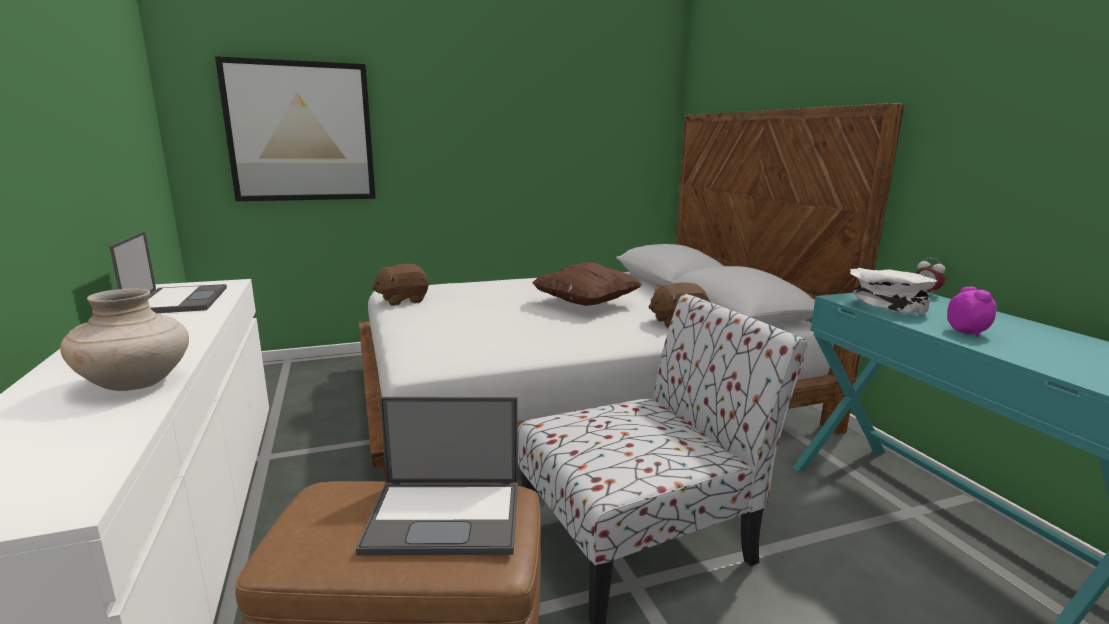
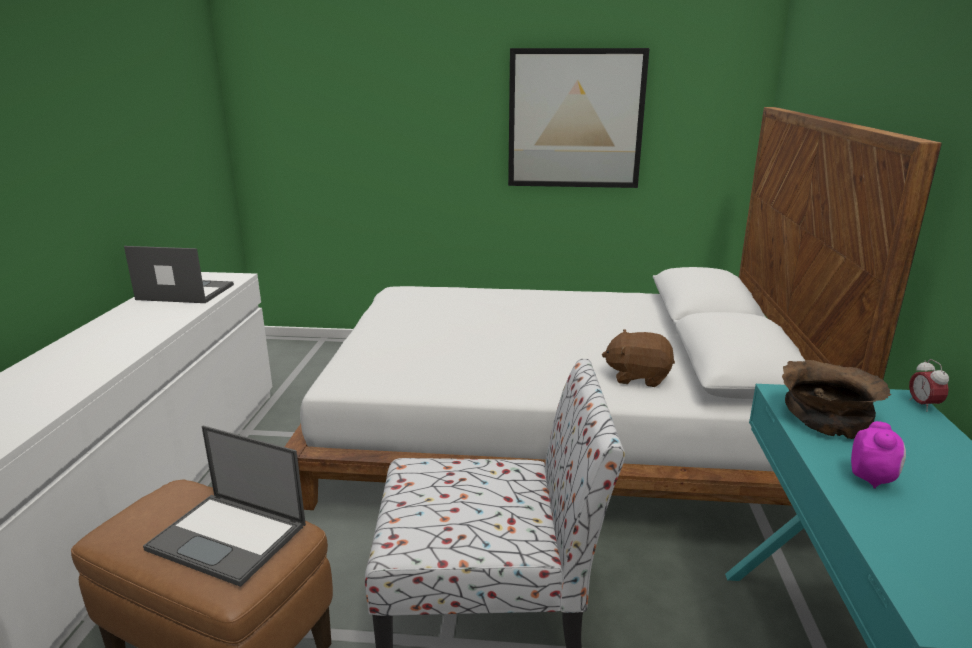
camera: 25 degrees right, 5 degrees up
(137, 383) = (81, 375): beige vase -> none
(179, 300) = (184, 292): laptop -> laptop turned 90 degrees counterclockwise
(301, 132) = (339, 128): picture -> picture (575, 119)
(402, 300) = (393, 304): brown plush toy -> none
(586, 304) = (563, 335): brown pillow -> none
(887, 306) = (828, 416): white bowl -> brown bowl

